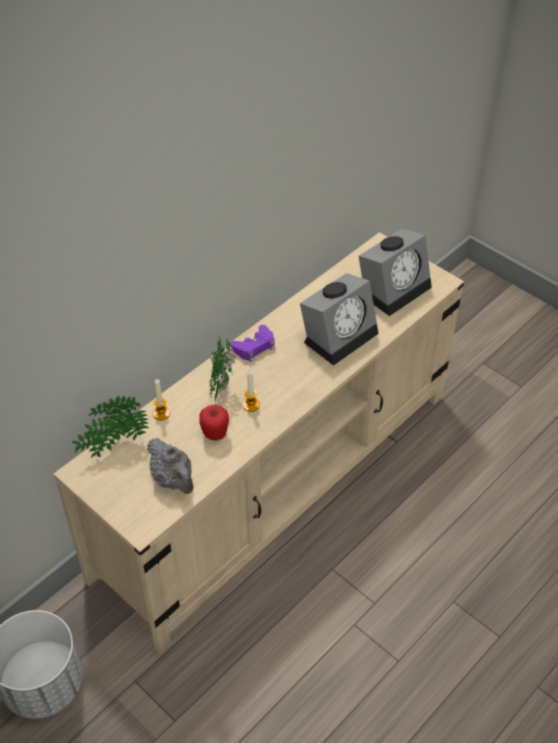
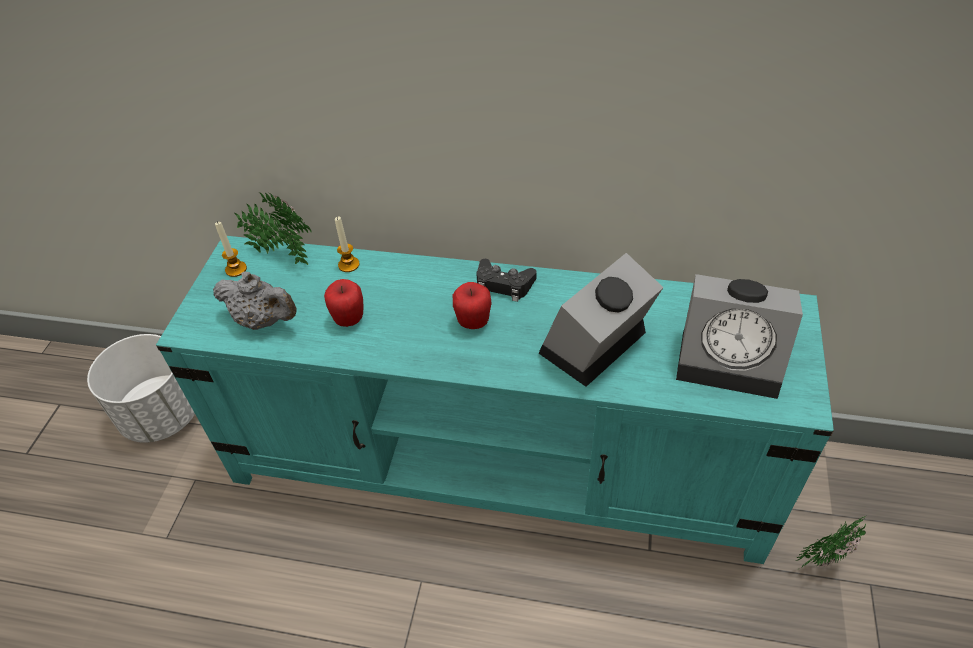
camera: 60 degrees right, 0 degrees up
(173, 480) = (263, 320): grey teapot -> grey teapot turned 90 degrees counterclockwise
(221, 383) = (426, 286): potted plant -> potted plant (827, 556)
(251, 405) = (414, 326): candle -> candle (236, 269)
(254, 347) = (503, 284): purple game controller -> black game controller
(273, 376) = (473, 322): none -> apple
(278, 481) = (498, 463): beige tv stand -> turquoise tv stand
(340, 334) = (594, 348): alarm clock -> alarm clock turned 120 degrees clockwise

